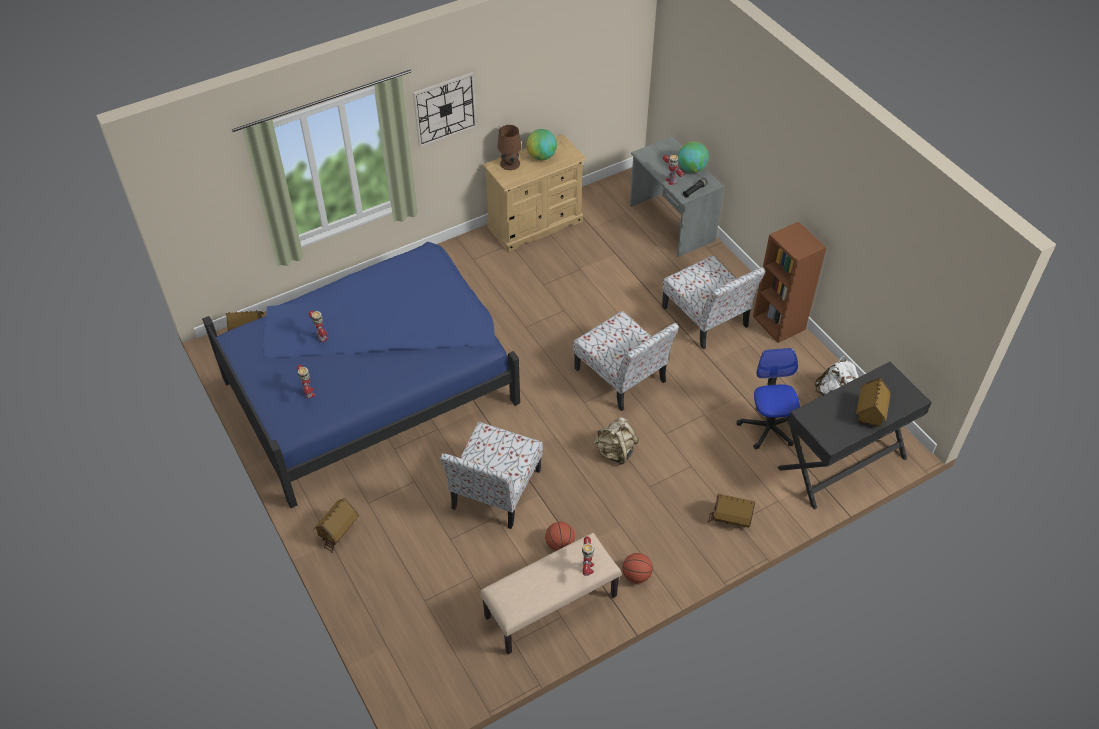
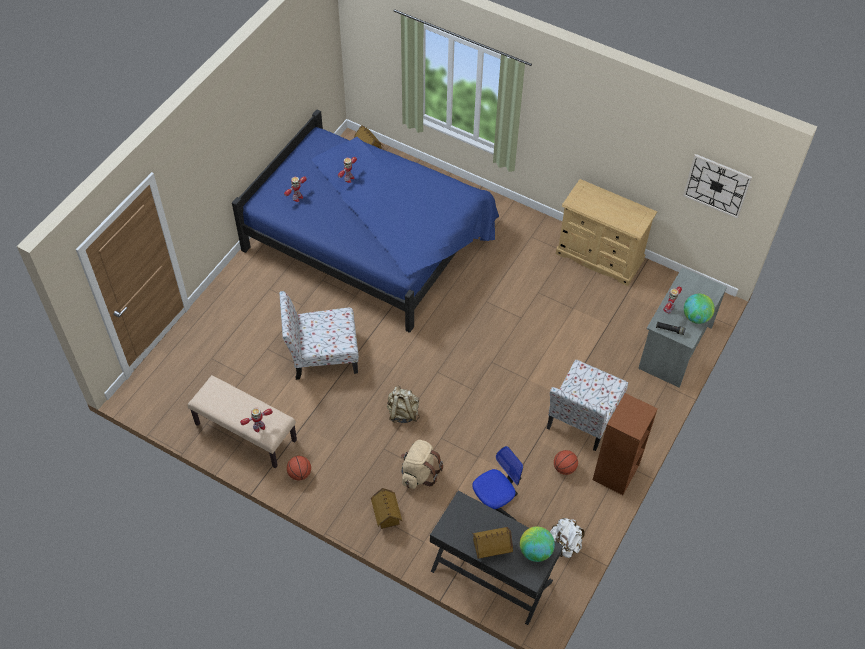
camera: 60 degrees right, 5 degrees up
(338, 532) = (237, 285): toy house -> none
(445, 109) = (560, 114): wall clock -> wall clock (717, 185)
(510, 163) = (593, 194): brown table lamp -> none
(541, 156) = (618, 210): globe -> globe (535, 551)
(560, 544) = (299, 414): basketball -> basketball (564, 468)
(621, 376) = (479, 385): chair -> none
(696, 470) = (419, 473): none -> beige backpack

